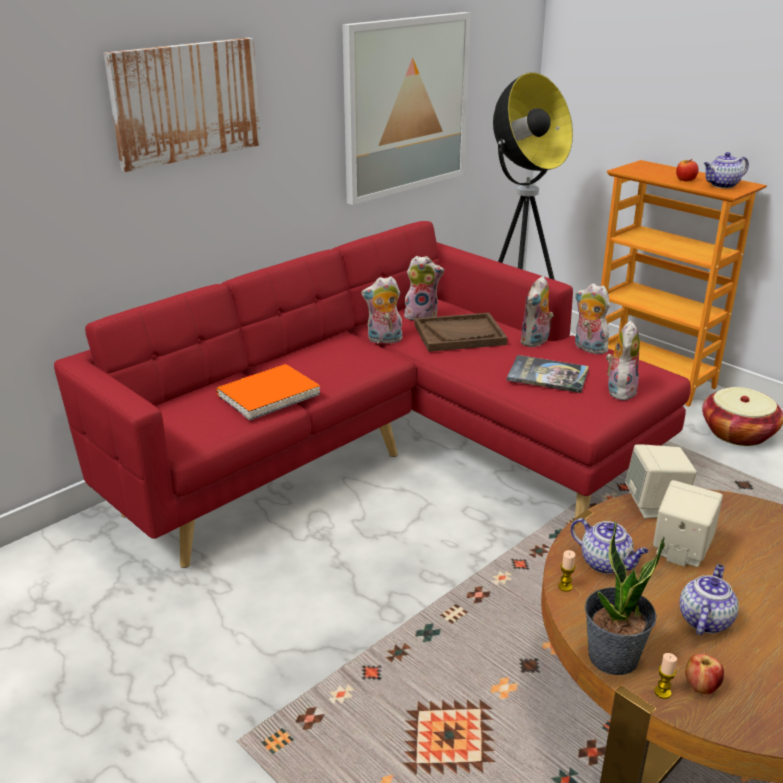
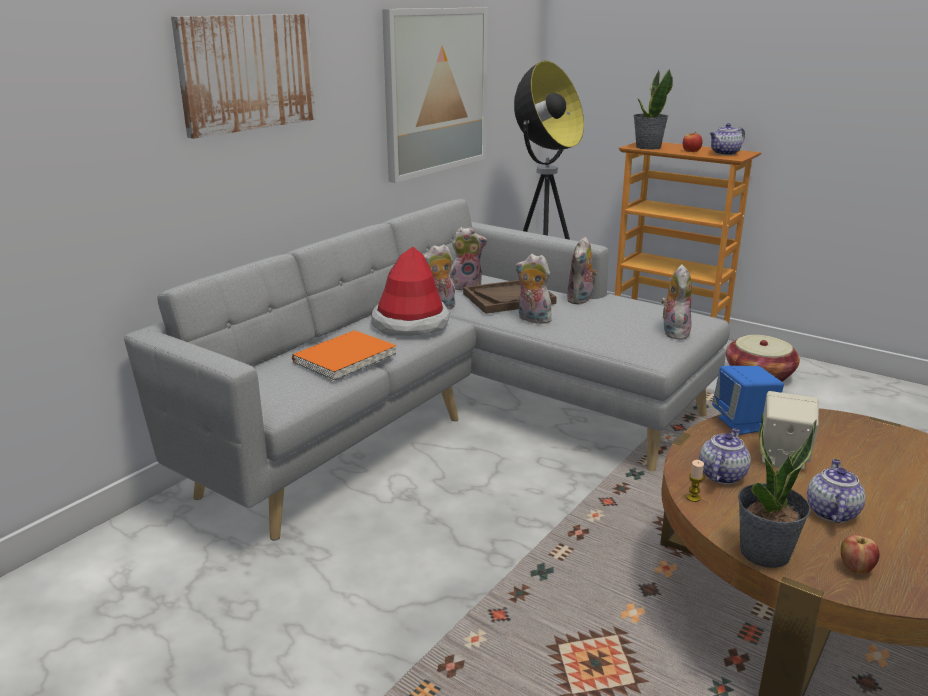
camera: 10 degrees left, 5 degrees down
(347, 358) = (410, 324): none -> hat
(395, 456) = (457, 420): red sofa -> grey sofa
(548, 375) = (604, 325): book -> none
(588, 348) = (630, 302): plush toy -> plush toy (532, 319)
(606, 563) = (721, 474): teapot -> teapot turned 90 degrees counterclockwise
(639, 172) = (648, 147): none -> potted plant
(655, 506) = (743, 423): beige speaker -> blue speaker
(662, 692) = (824, 577): candle -> none

